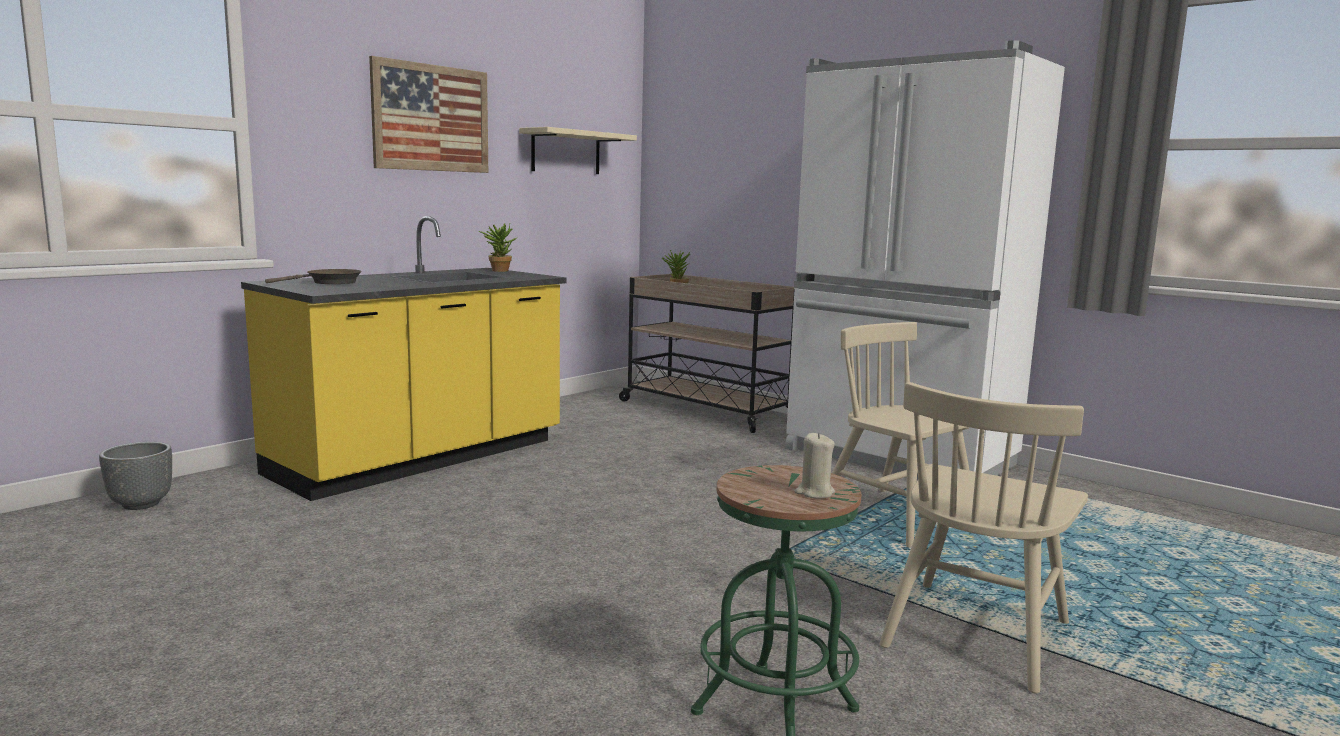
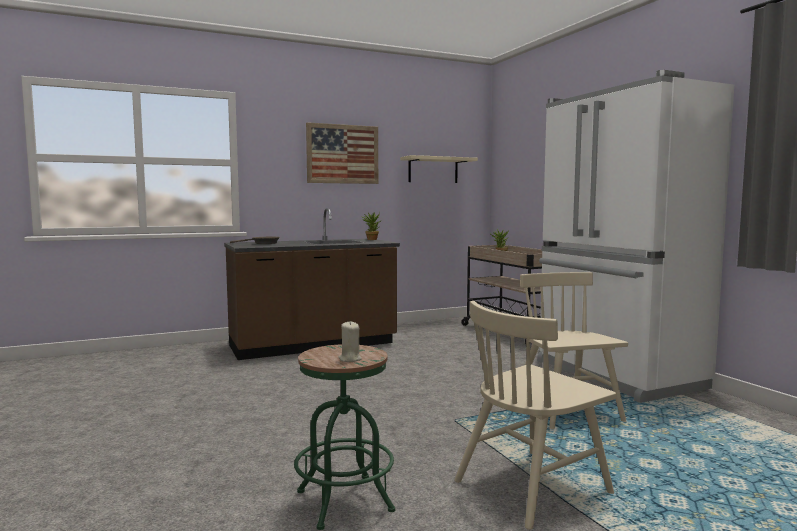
camera: 25 degrees right, 5 degrees down
(141, 504) = (166, 353): grey planter -> none
(420, 458) = (313, 345): yellow counter -> brown counter

